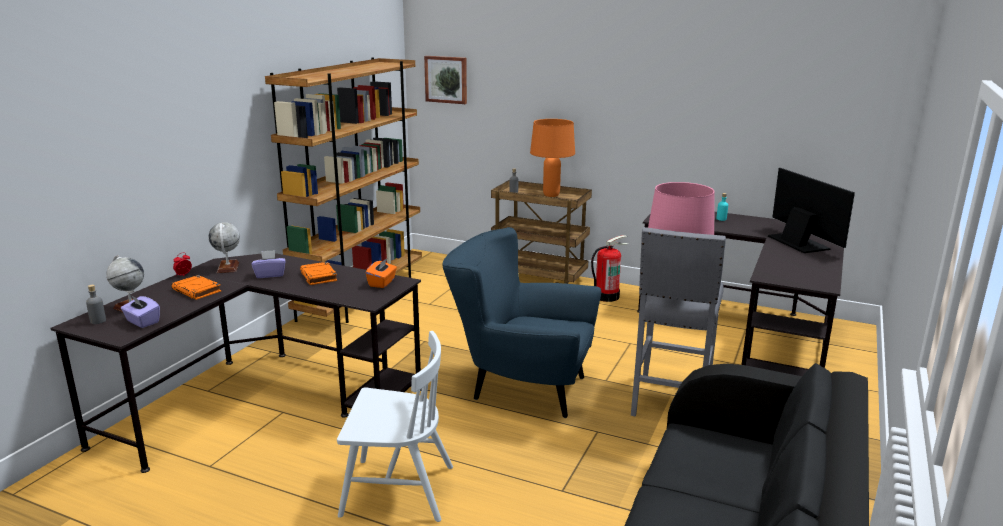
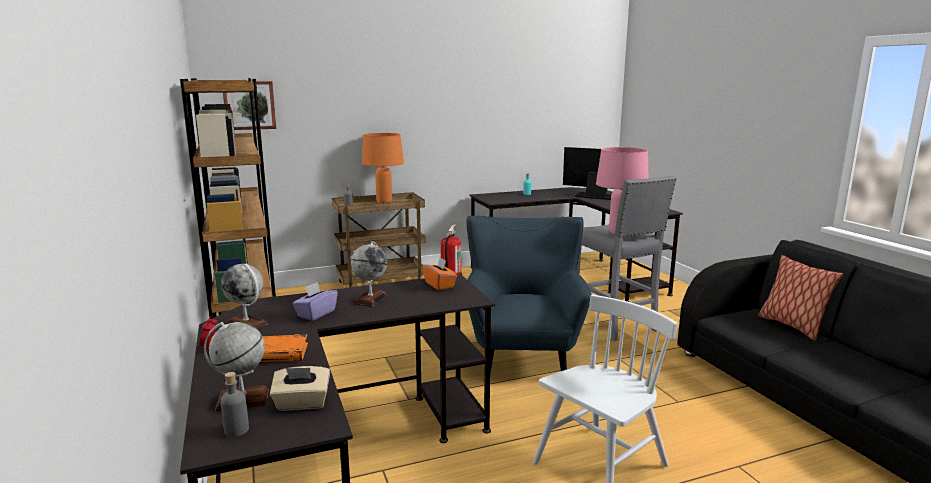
camera: 45 degrees left, 5 degrees down
(142, 322) = (302, 403): purple tissue box -> beige tissue box
(319, 276) = (371, 299): orange book -> globe
(520, 388) = (522, 356): blue armchair -> blue armchair turned 120 degrees clockwise
(757, 479) = (792, 326): none -> pillow

